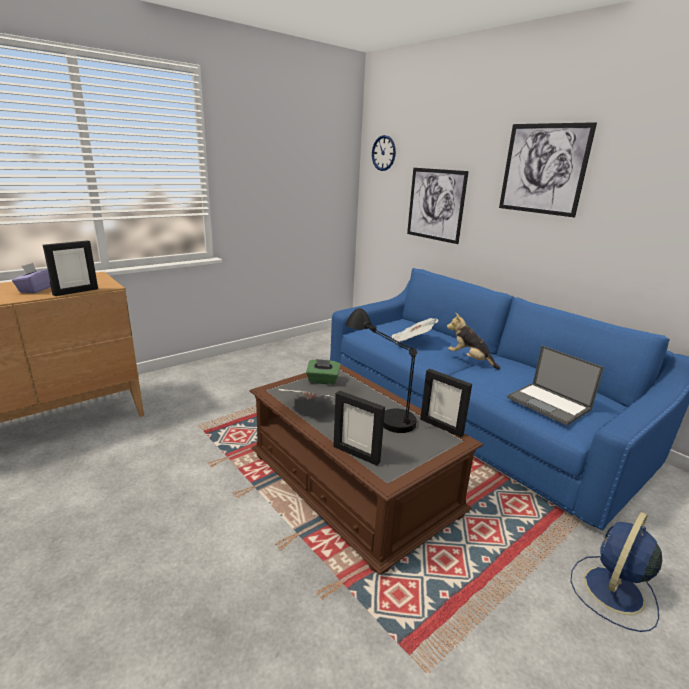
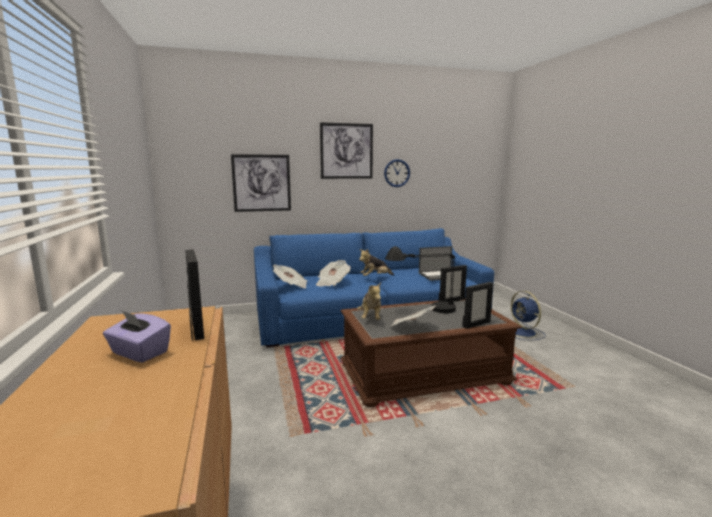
camera: 65 degrees left, 10 degrees down
(323, 381) = (371, 318): green tissue box -> plush toy
(377, 326) = (291, 285): none -> newspaper
(383, 153) = (187, 142): wall clock -> wall clock (397, 173)

